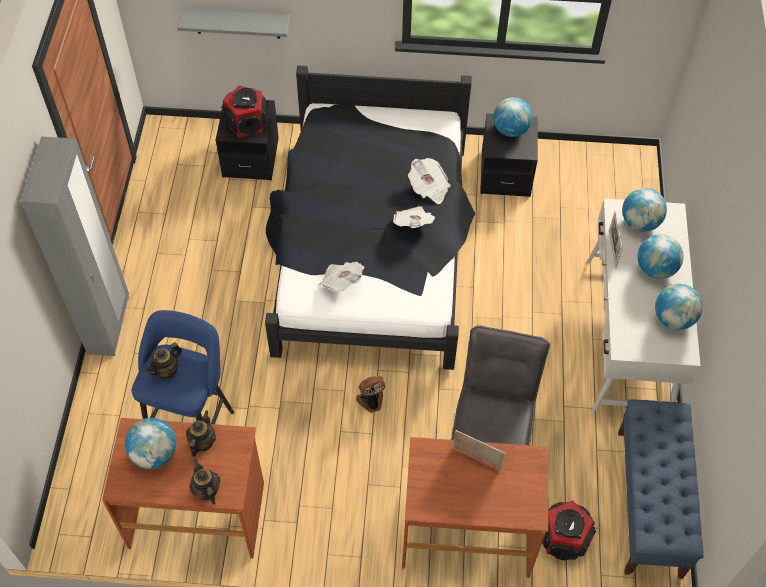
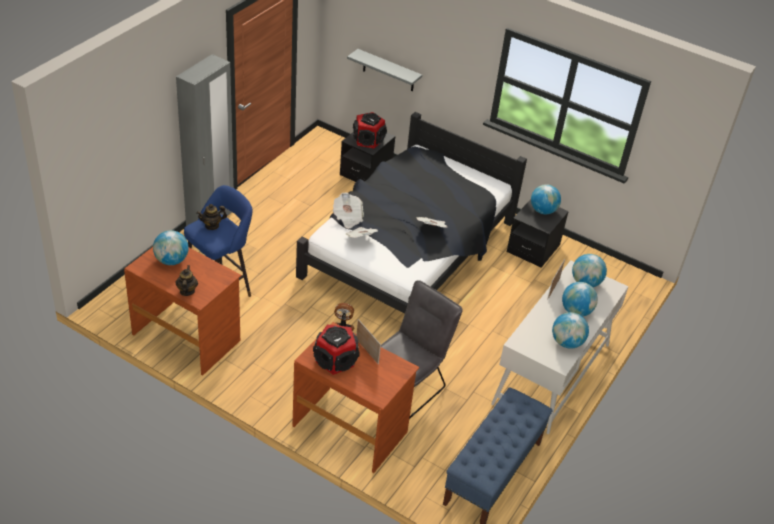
camera: 25 degrees right, 15 degrees down
(202, 442) = (203, 267): teapot -> none
(429, 188) = (458, 215): newspaper -> newspaper (348, 217)
(564, 537) = (415, 463): speaker -> speaker (336, 360)

